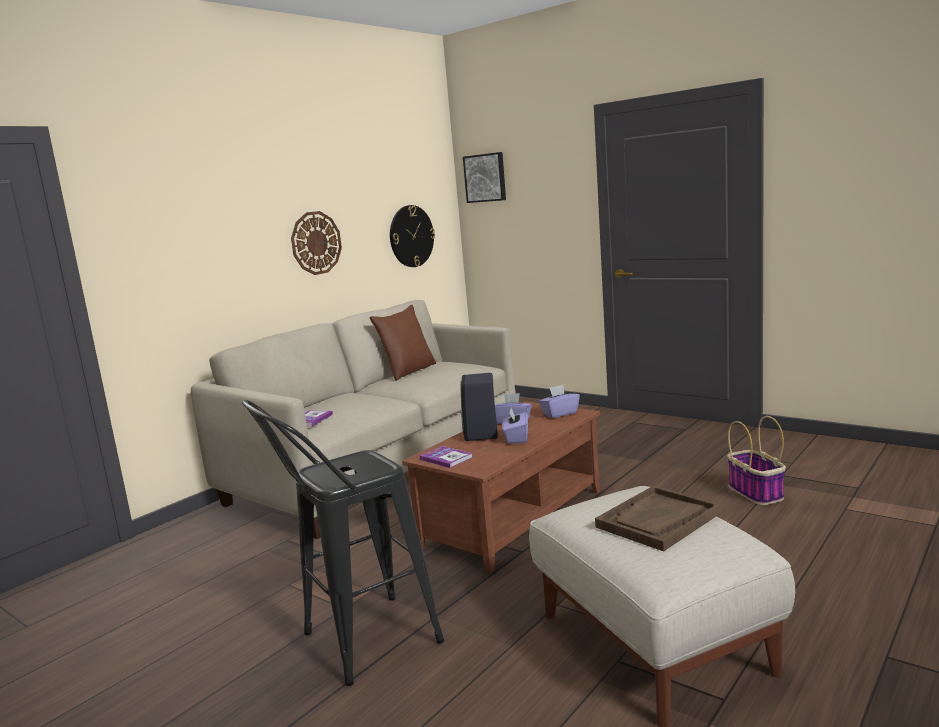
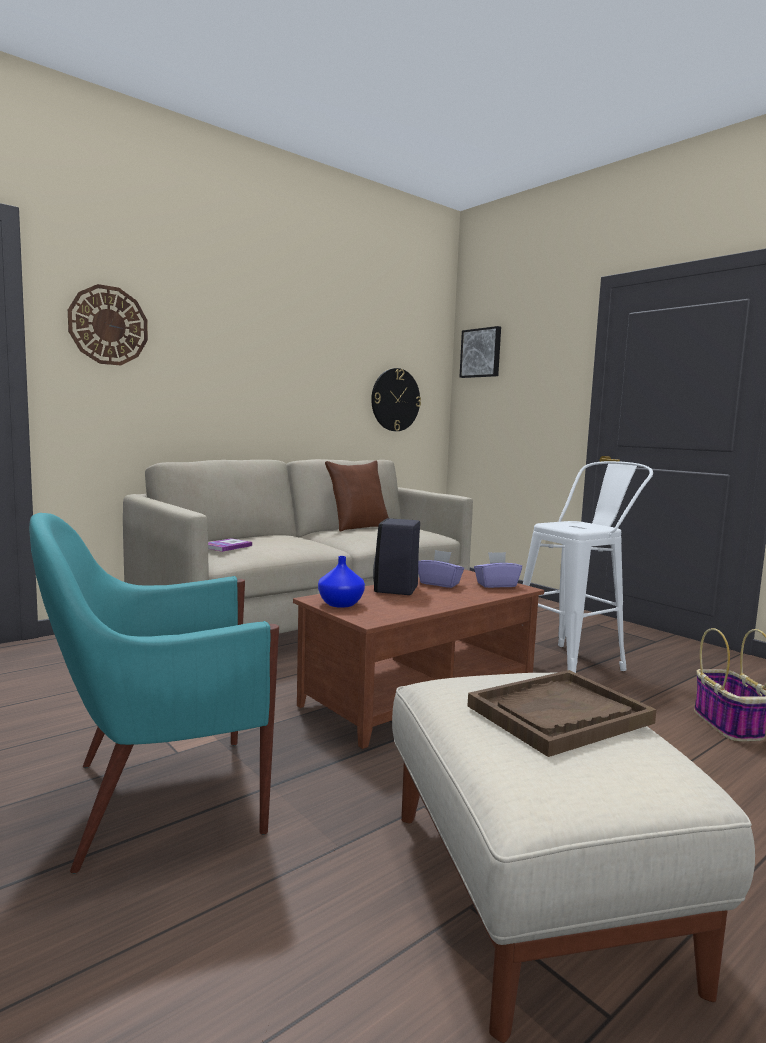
camera: 10 degrees right, 5 degrees down
(316, 243) = (290, 384): wall clock -> wall clock (108, 325)
(357, 644) = (162, 798): black stool -> turquoise armchair
(446, 458) = (341, 604): book -> blue vase
(516, 438) = (432, 598): purple tissue box -> none
(626, 462) = (574, 662): none -> white stool

